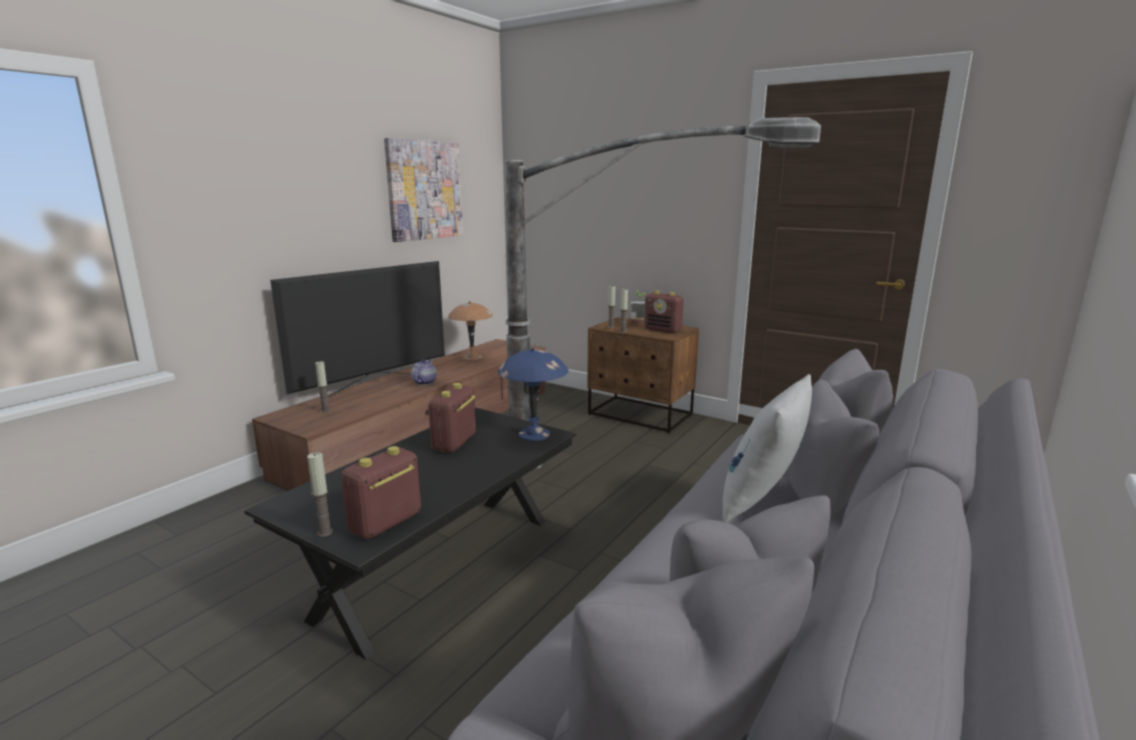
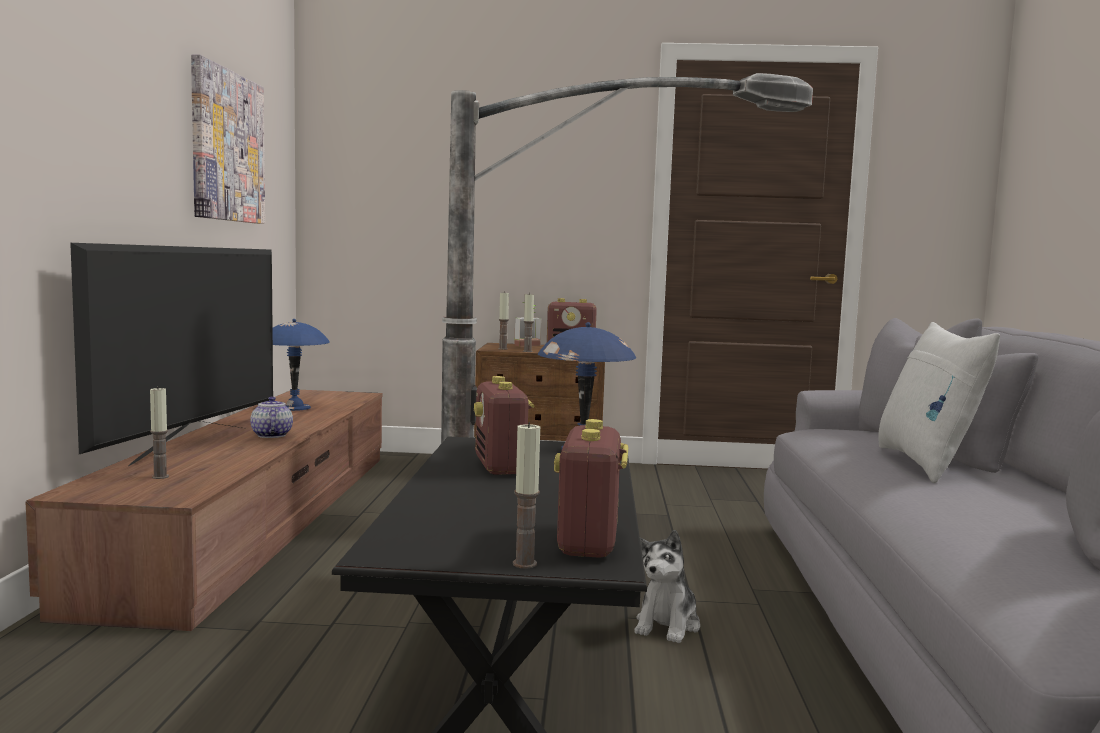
camera: 30 degrees left, 10 degrees down
(472, 357) = (294, 407): brown table lamp -> blue table lamp
(557, 568) = (667, 625): none -> plush toy

